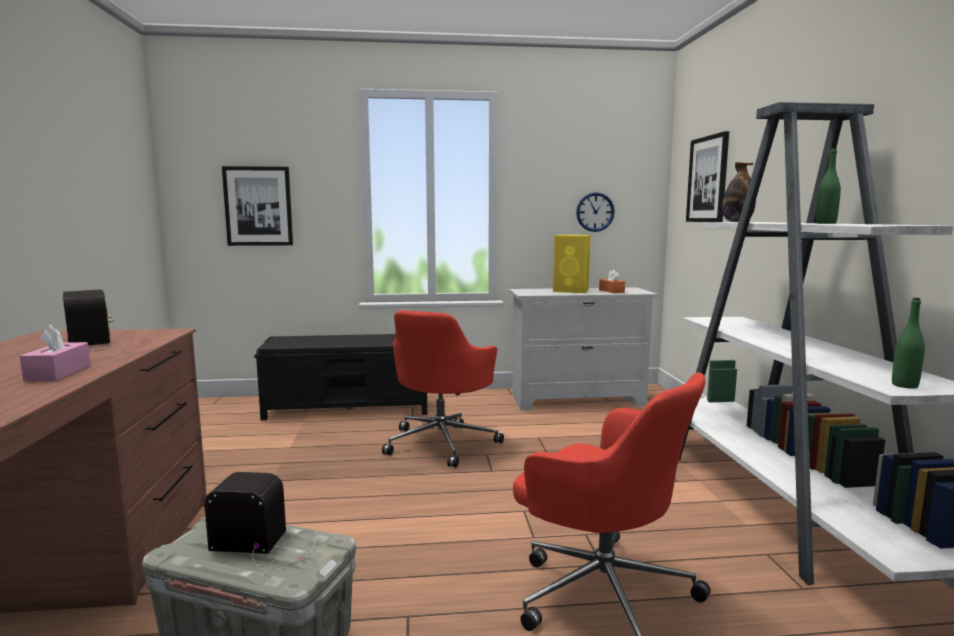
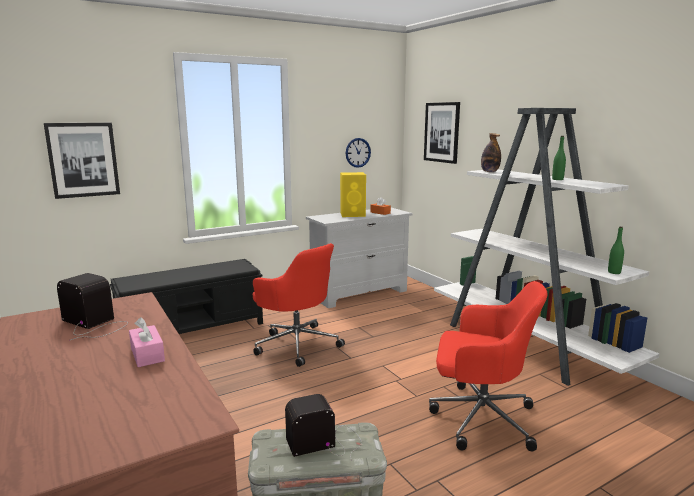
camera: 25 degrees left, 5 degrees up
(442, 442) = (297, 344): red office chair -> red office chair turned 45 degrees counterclockwise

